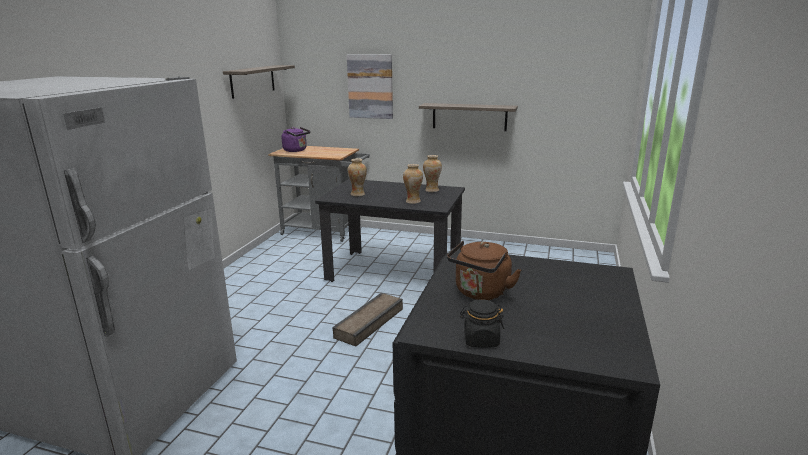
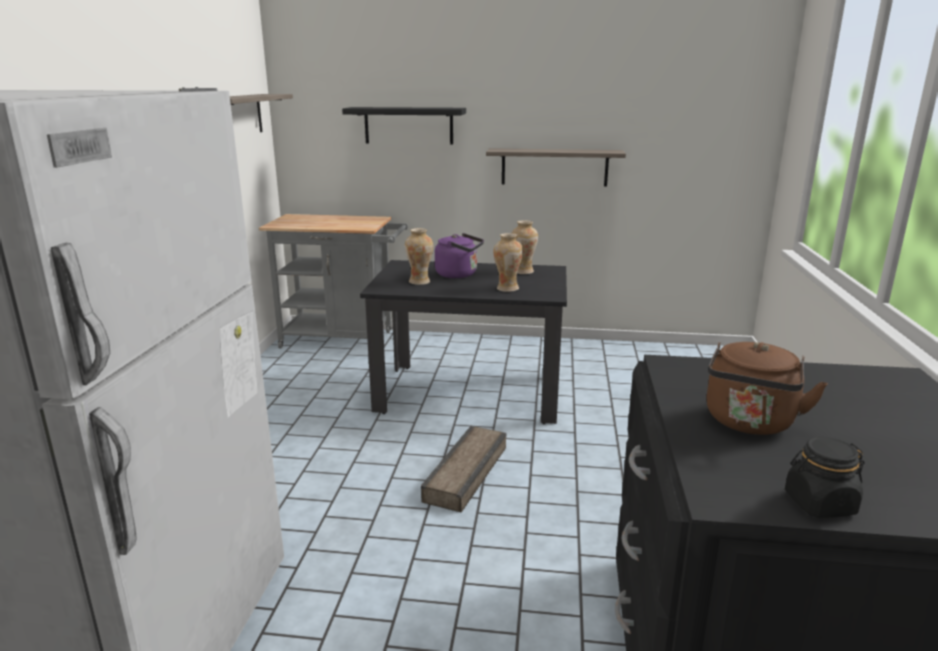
camera: 10 degrees left, 0 degrees up
(296, 150) = (299, 221): purple kettle -> purple kettle (459, 274)
(370, 86) = (408, 125): picture -> black shelf

